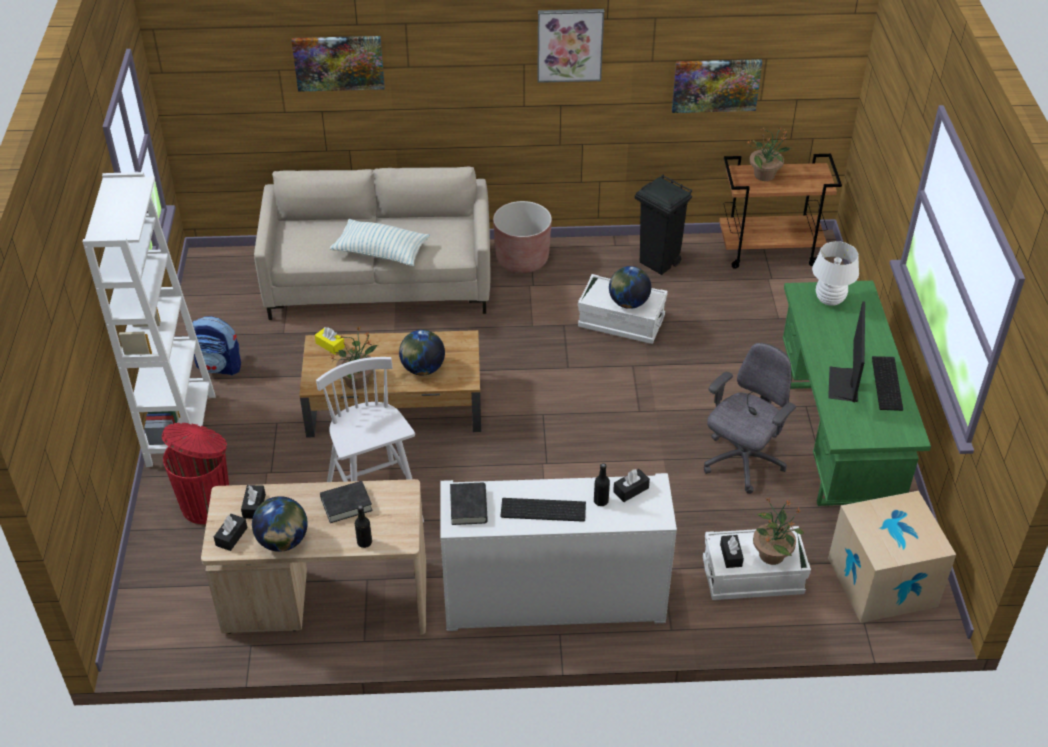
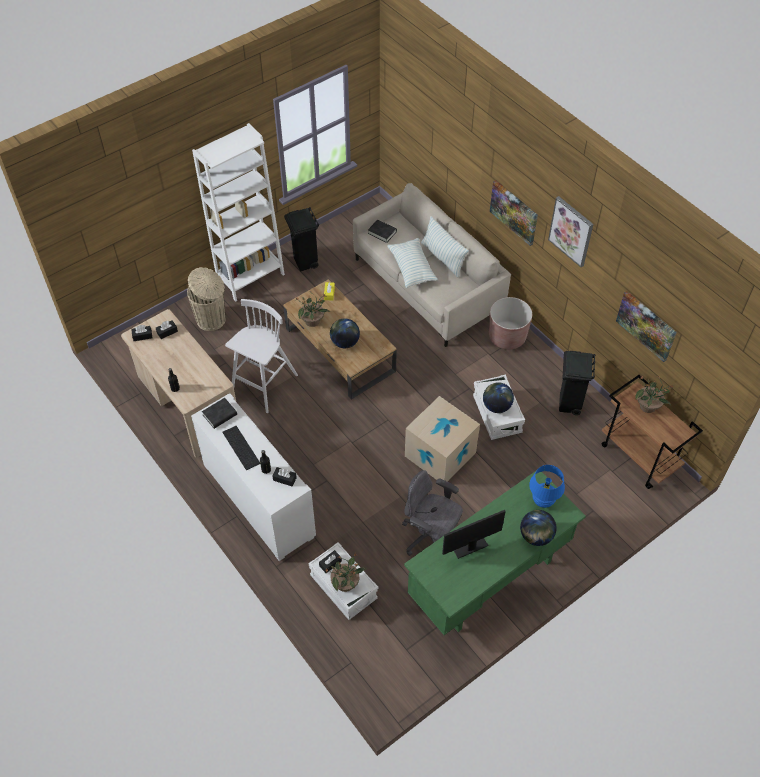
camera: 55 degrees right, 10 degrees up
(207, 504) = (212, 320): red trash can -> beige trash can
(220, 366) = (305, 263): backpack -> black trash can
(283, 541) = (153, 357): globe -> globe (536, 536)
(339, 62) = (458, 146): picture -> picture (514, 212)
(346, 504) = (194, 366): black book -> black book (382, 232)
(394, 221) = (443, 258): none -> pillow
(742, 462) = (430, 537): grey office chair -> grey office chair turned 150 degrees counterclockwise
(829, 300) = (543, 500): white table lamp -> blue table lamp
(882, 582) = (390, 658): cardboard box -> cardboard box (440, 454)
(888, 384) = (489, 568): keyboard -> none

